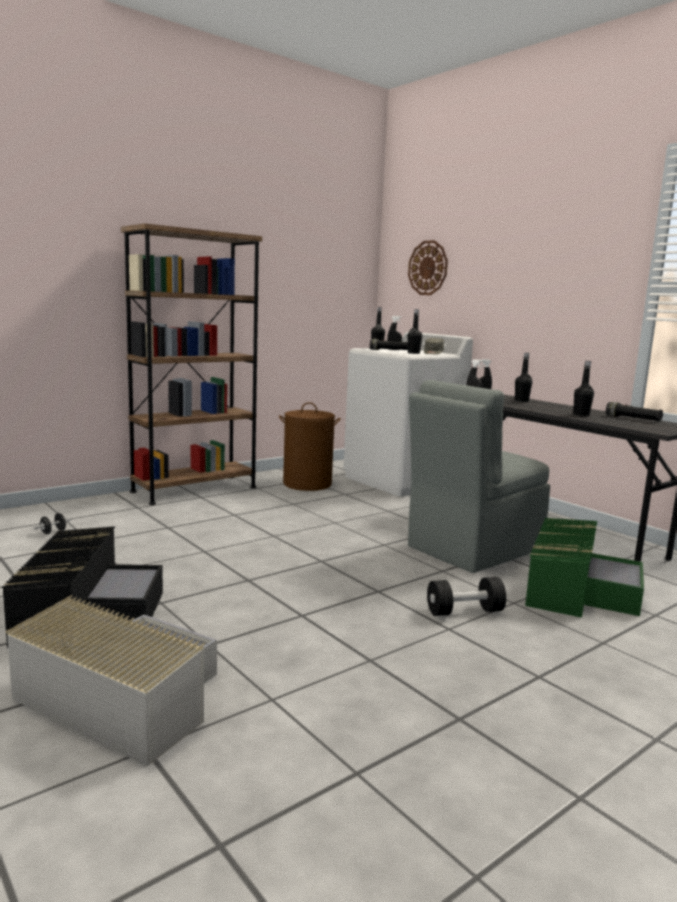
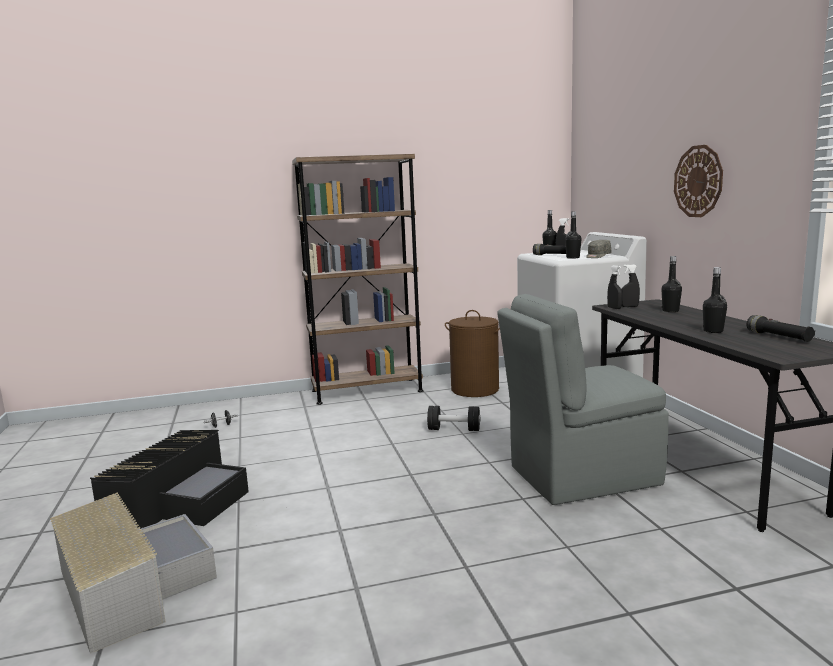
camera: 25 degrees right, 0 degrees up
(428, 268) = (608, 163): wall clock -> wall clock (698, 181)
(464, 611) = (501, 549): black dumbbell -> black dumbbell (454, 429)
(576, 589) = (661, 539): green storage box -> none

